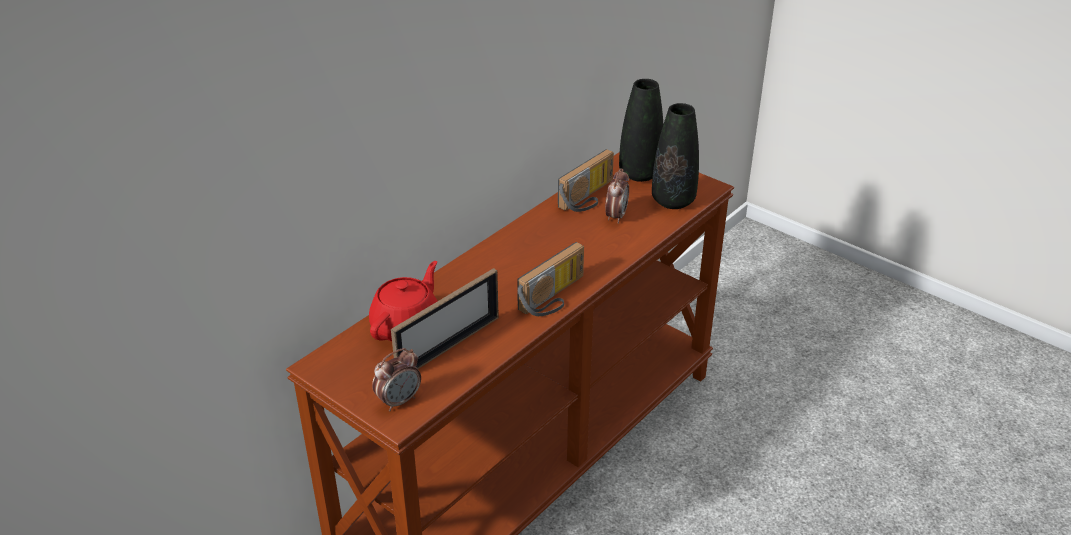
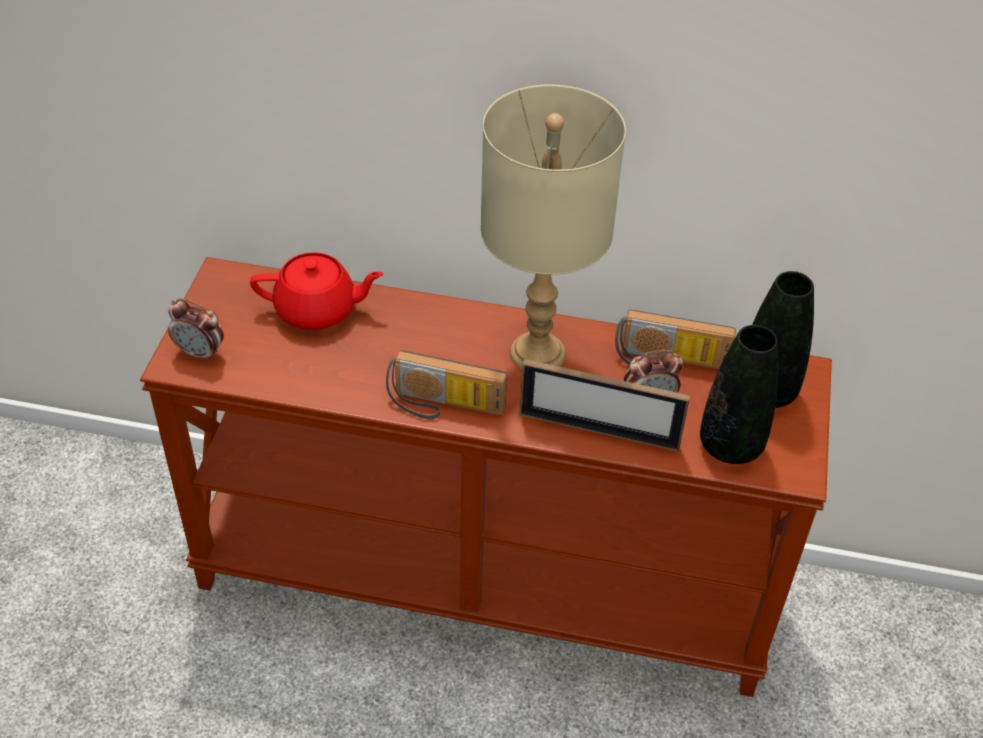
camera: 60 degrees right, 10 degrees up
(449, 347) = (303, 354): picture frame -> picture frame (598, 430)
(539, 243) = (538, 353): none -> beige table lamp

